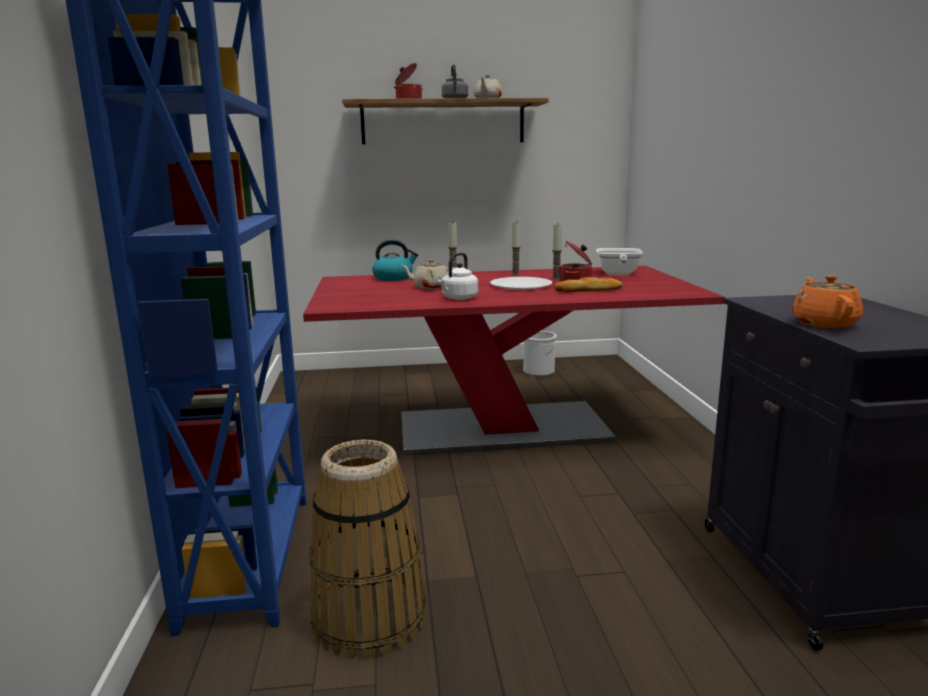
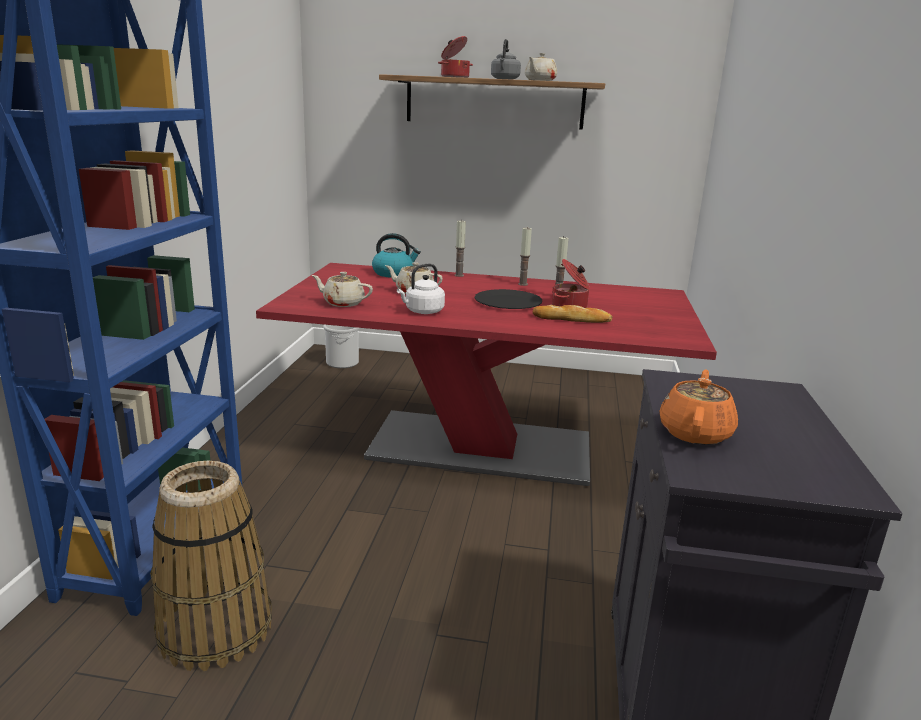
camera: 15 degrees right, 5 degrees up
(378, 300) = (343, 303): none -> beige teapot
(521, 285) = (508, 302): white plate -> black plate
(538, 371) = (567, 385): bucket -> bucket (342, 362)
(617, 274) = (634, 299): frying pan -> none

